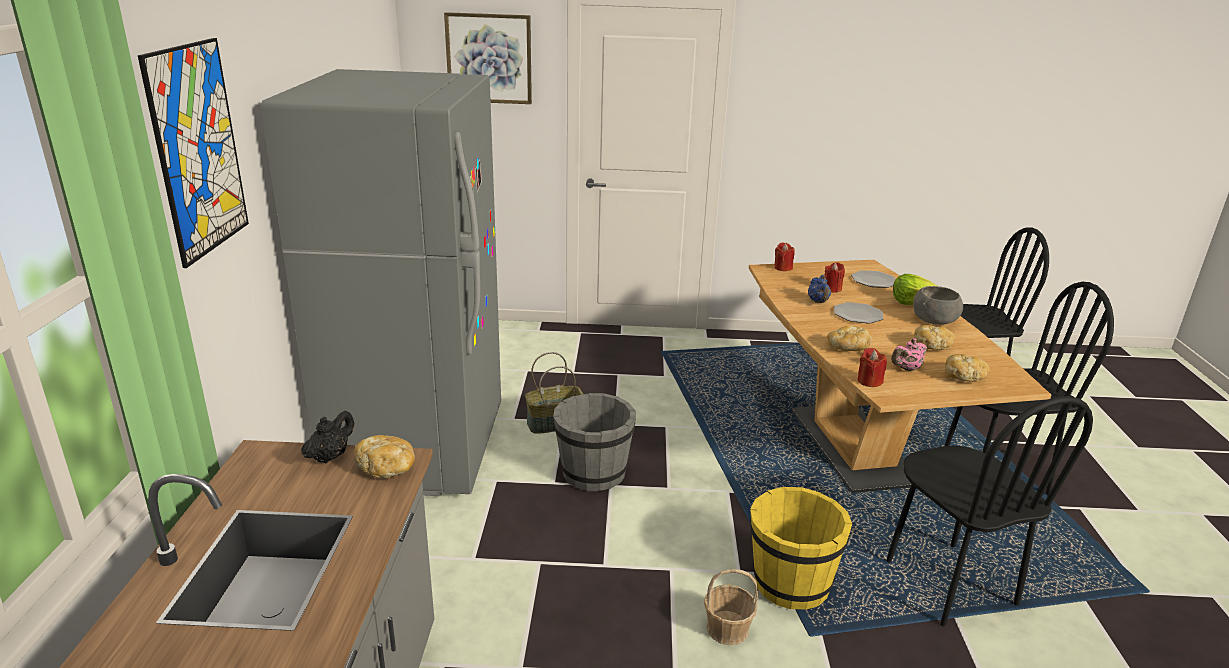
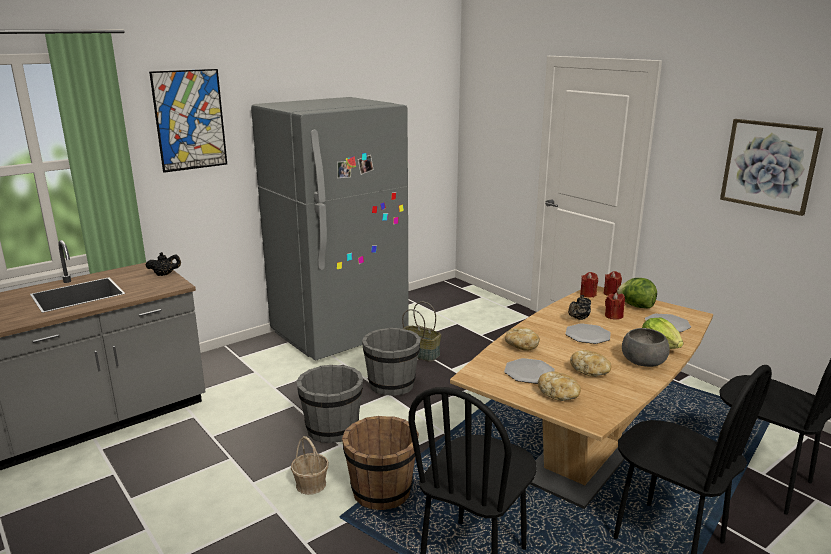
camera: 50 degrees right, 5 degrees down
(387, 468) = (167, 285): bread -> none
(489, 58) = (501, 103): picture -> picture (769, 165)
(632, 559) = (332, 429): none -> grey bucket
(790, 583) = (381, 491): yellow bucket -> brown bucket
(818, 302) = (579, 318): blue teapot -> black teapot
(822, 273) = (636, 306): none -> lettuce
(869, 381) = (482, 365): red candle -> red candle (588, 294)
(906, 369) = (529, 372): pink teapot -> plate

